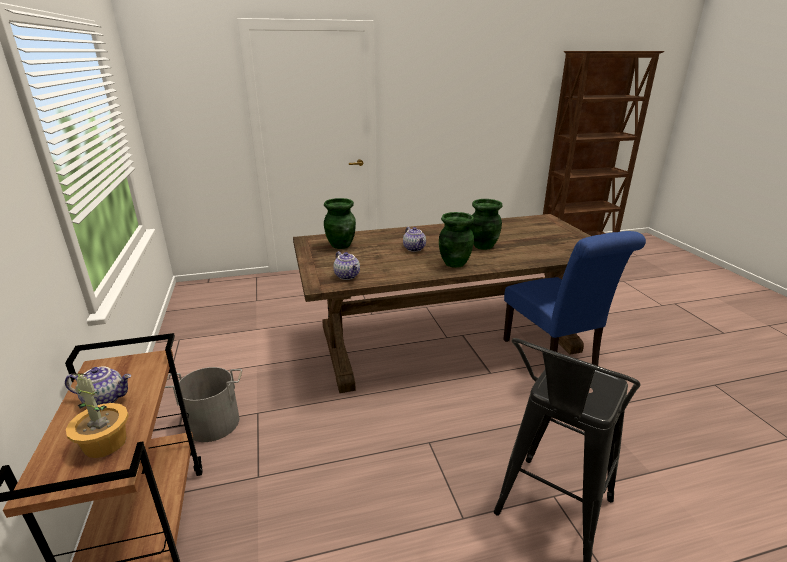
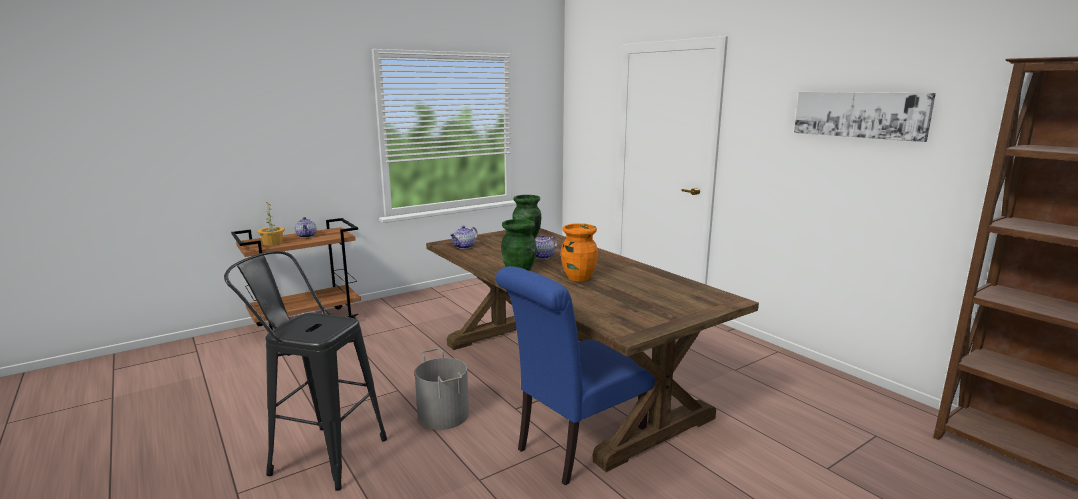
camera: 70 degrees right, 10 degrees down
(213, 422) = (398, 315): grey bucket -> grey bucket (444, 415)
(482, 85) = (859, 114): none -> picture
(482, 246) = (578, 277): green vase -> orange vase

